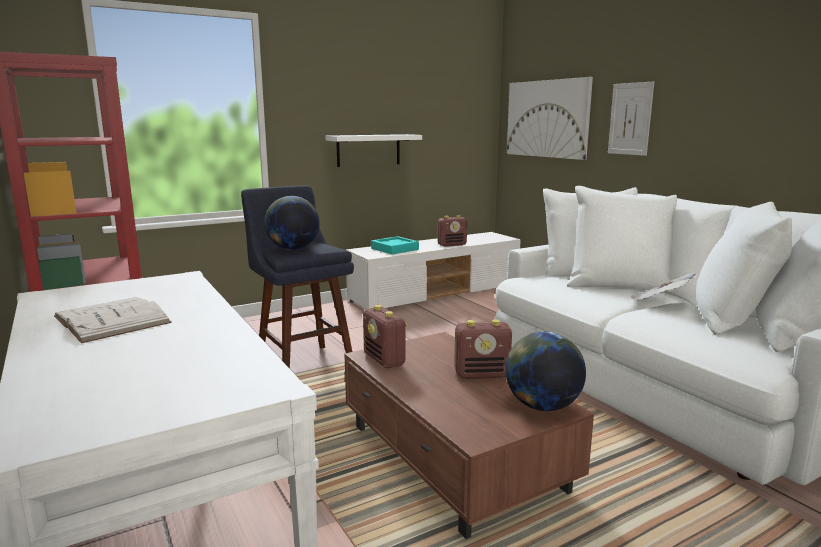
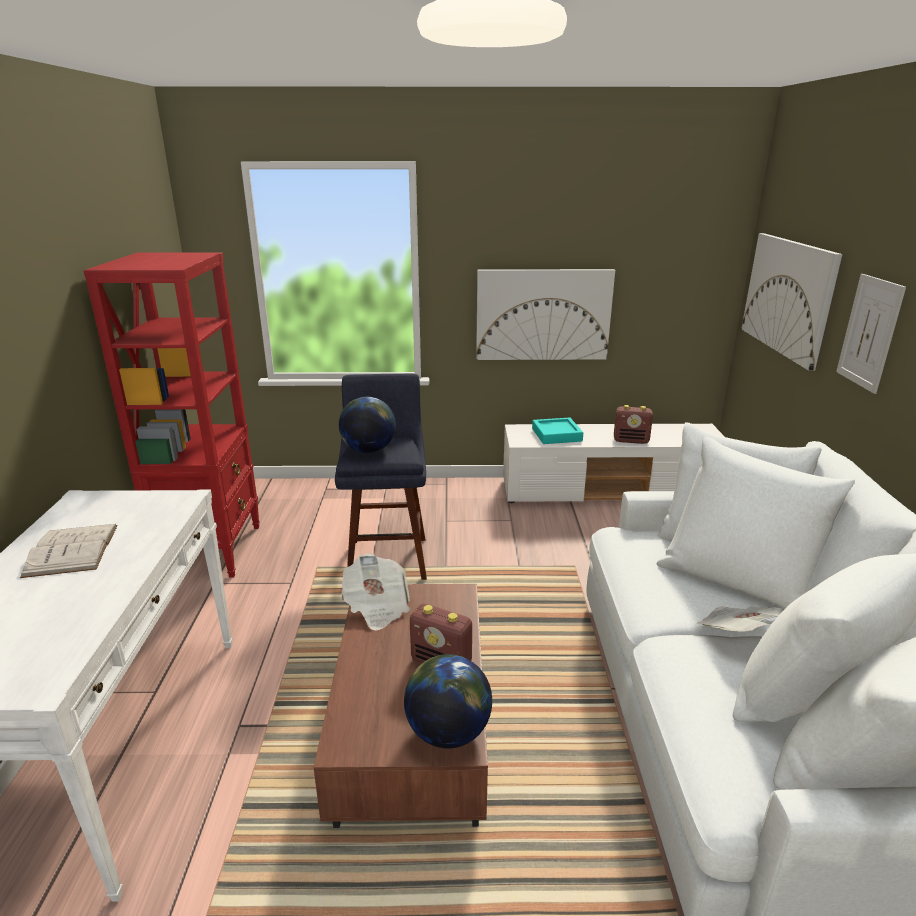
camera: 30 degrees right, 10 degrees up
(368, 150) = (543, 315): white shelf -> picture
(384, 360) = (377, 607): radio -> newspaper

